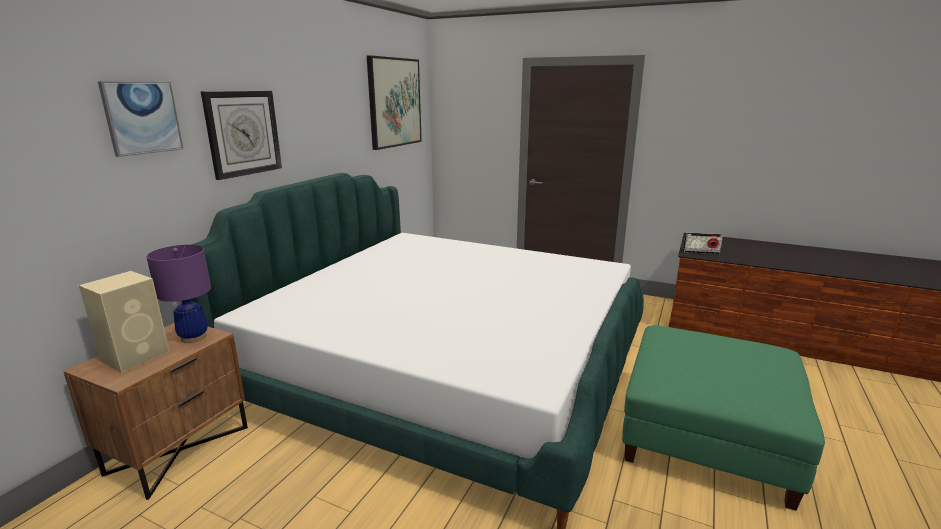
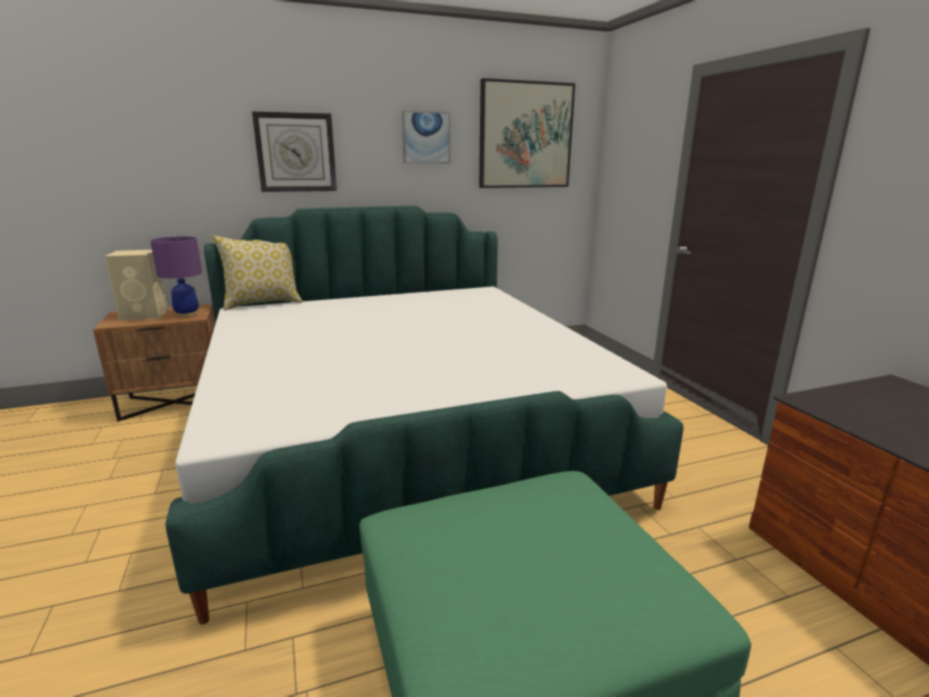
camera: 45 degrees right, 0 degrees up
(142, 118) = (193, 131): picture -> picture (426, 138)
(251, 300) = (263, 303): none -> pillow
(701, 252) = (834, 405): radio -> none

